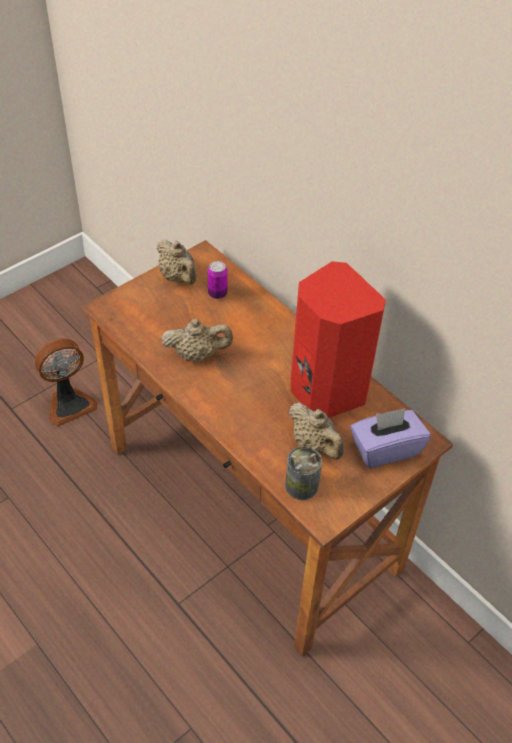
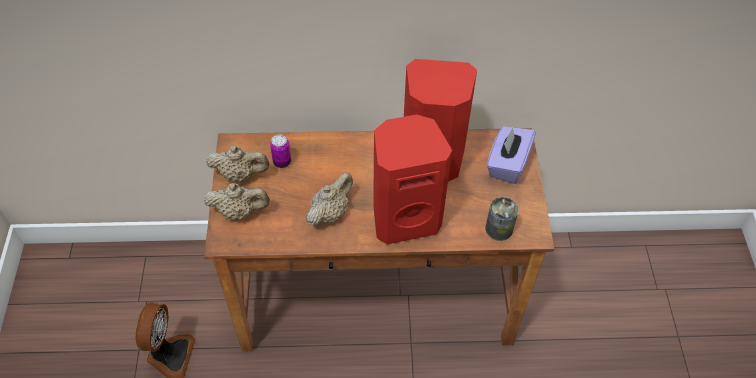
camera: 50 degrees left, 5 degrees up
(243, 408) = (404, 217): none -> red speaker
(315, 445) = (472, 199): beige teapot -> beige teapot (239, 212)

